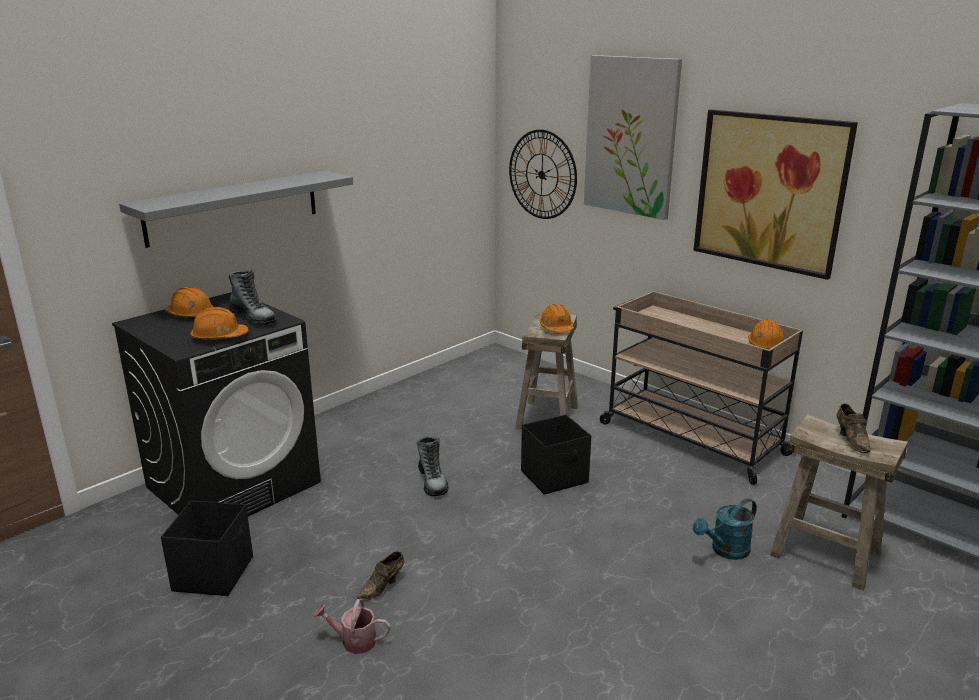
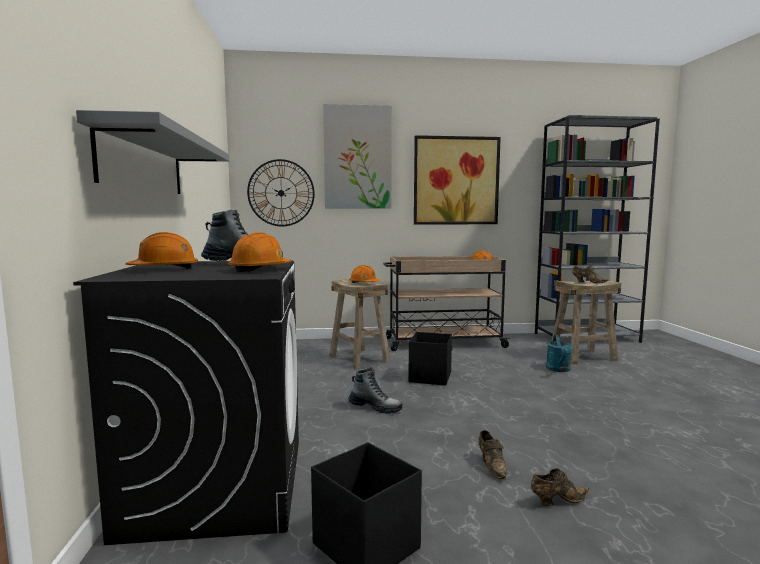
camera: 50 degrees left, 15 degrees down
(354, 641) = (557, 500): watering can -> brown shoe

